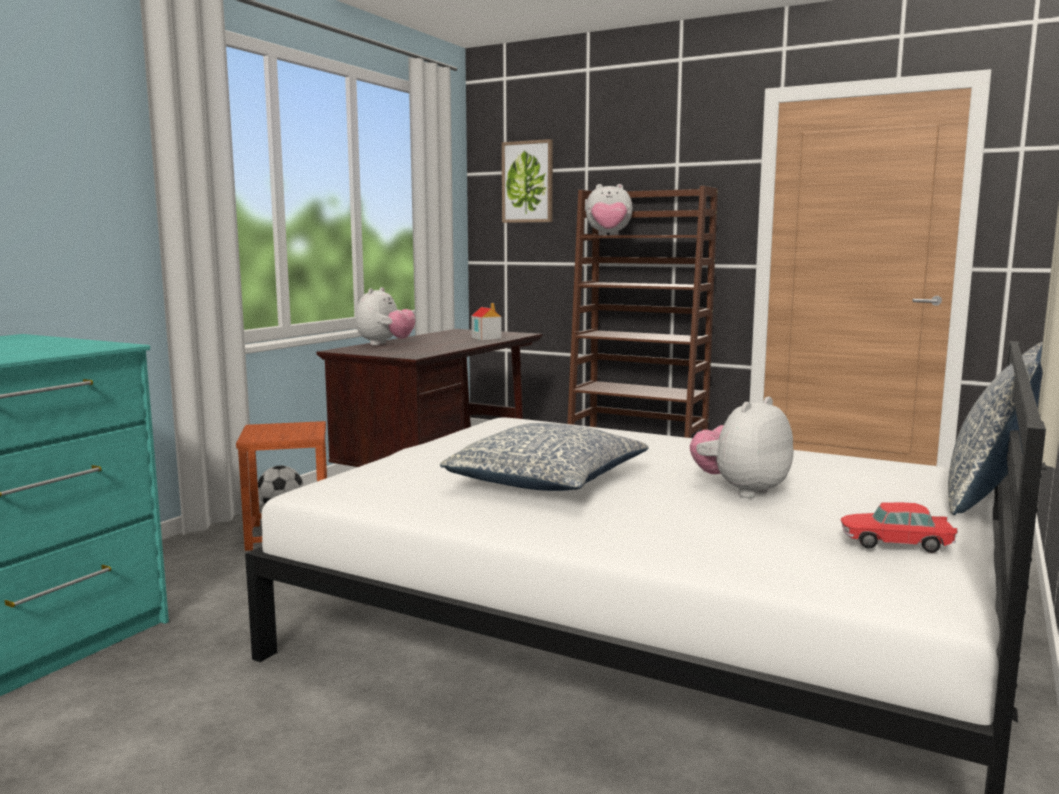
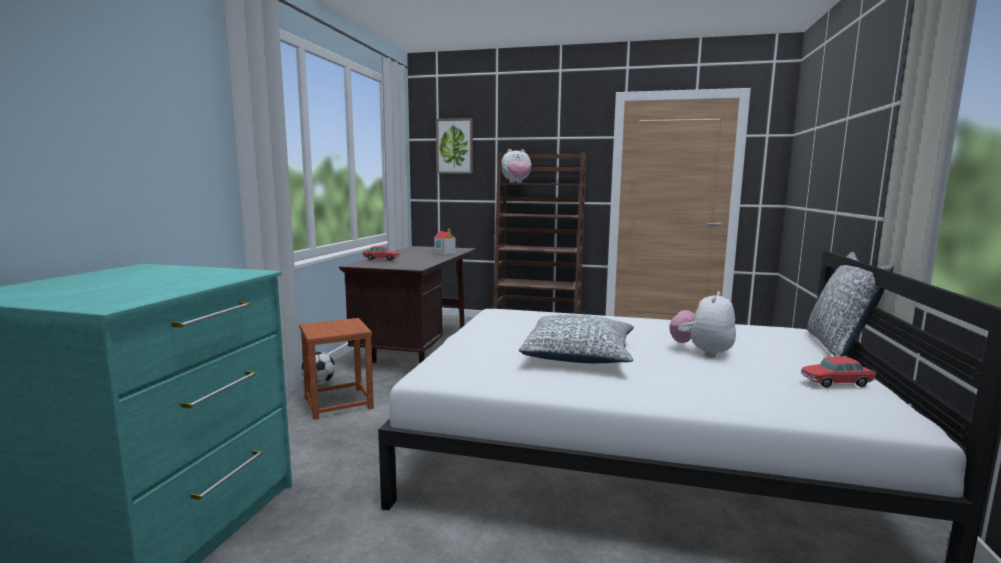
camera: 15 degrees left, 0 degrees up
(385, 344) = (381, 259): plush toy -> toy car

